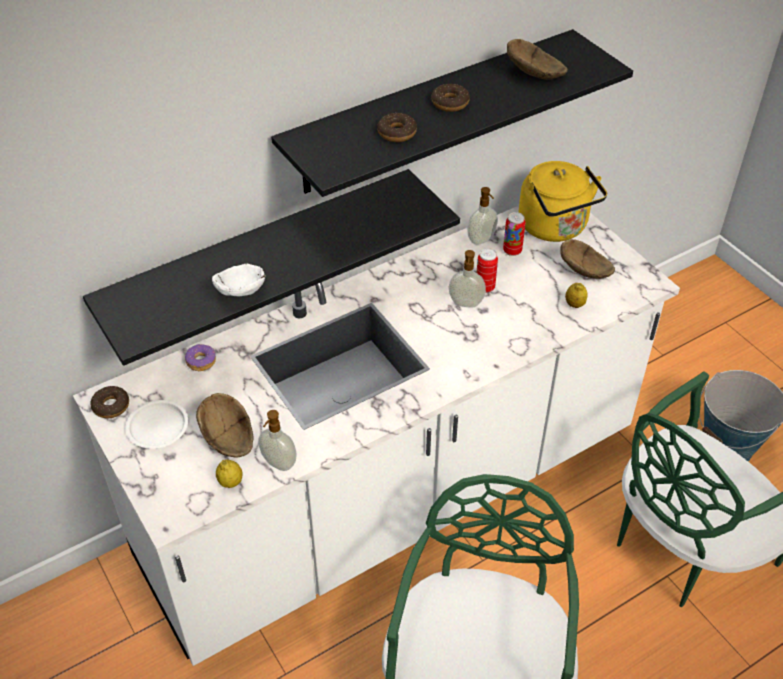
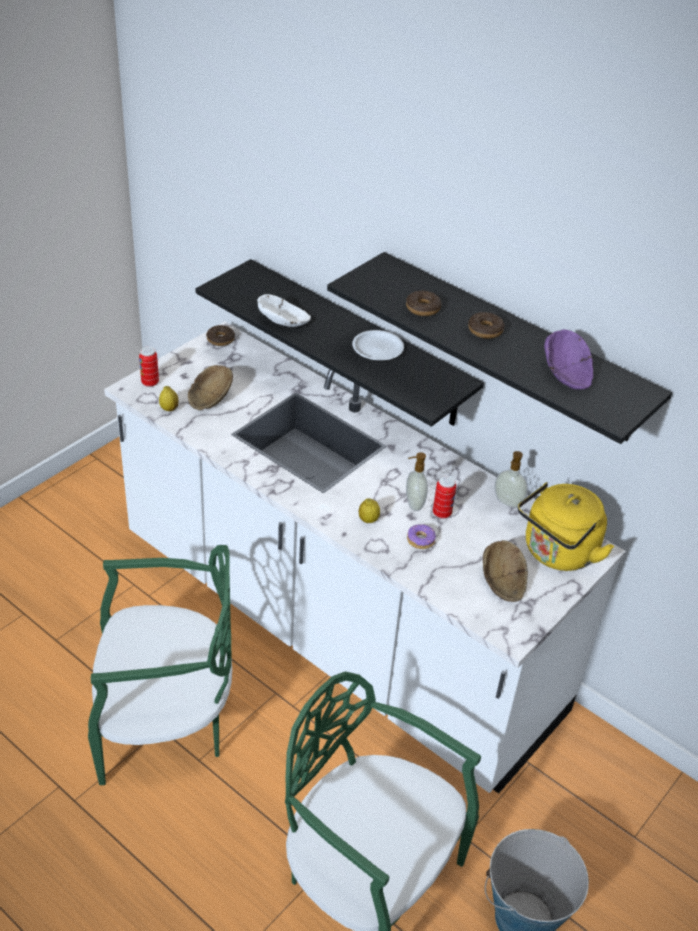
camera: 70 degrees right, 5 degrees down
(157, 427) = (208, 364): white plate -> white plate (377, 349)
(201, 361) = (280, 369): donut -> donut (420, 540)
(278, 463) = (193, 428): soap dispenser -> none
(512, 251) = (503, 525): can -> can (150, 383)
(536, 75) = (566, 375): brown bowl -> purple bowl
(574, 304) = (450, 579): lemon -> lemon (368, 520)

